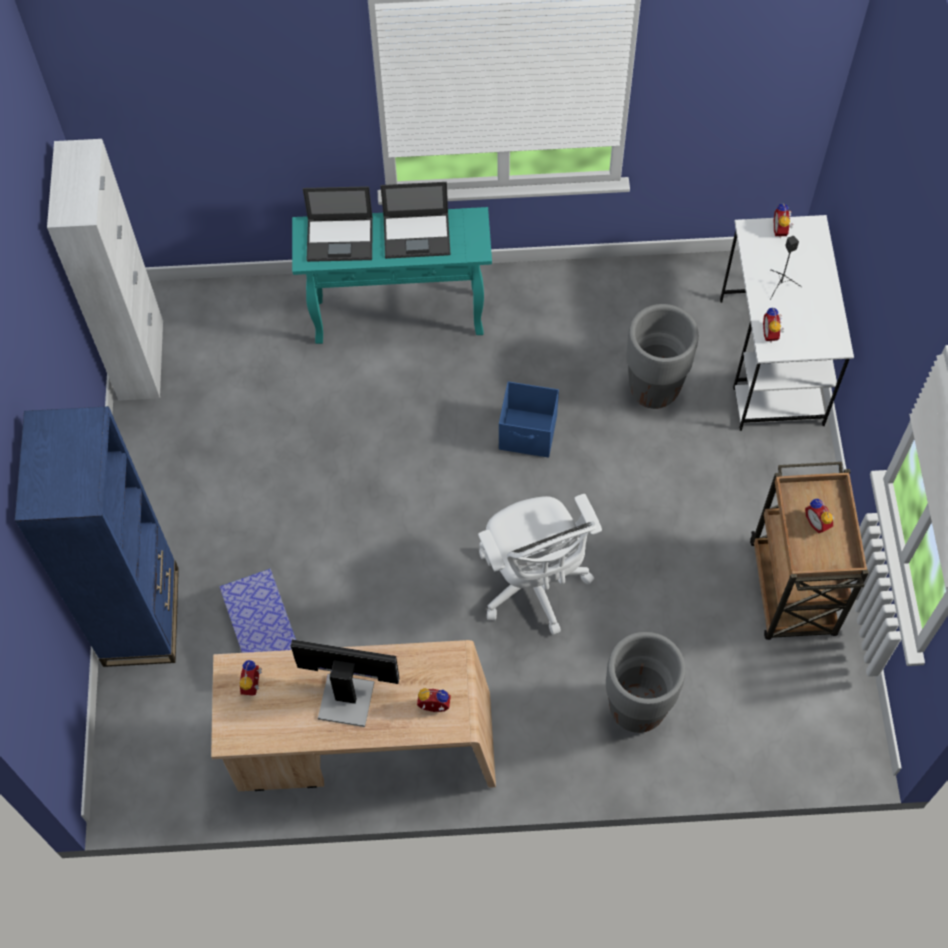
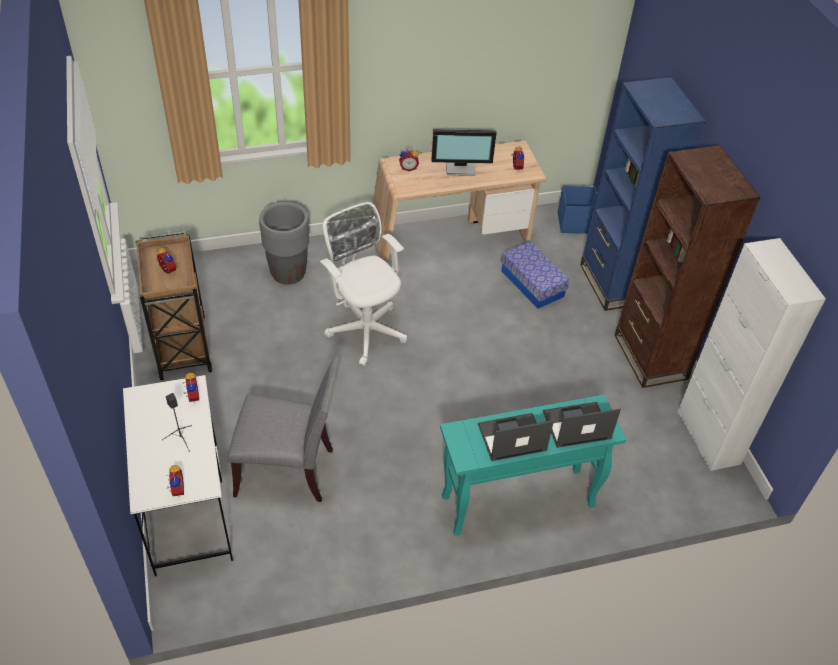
camera: 165 degrees right, 15 degrees down
(152, 482) = (650, 357): none -> brown bookcase
(528, 433) = (387, 423): blue storage box -> blue storage box (574, 223)
(653, 389) = (289, 470): grey planter -> grey chair

